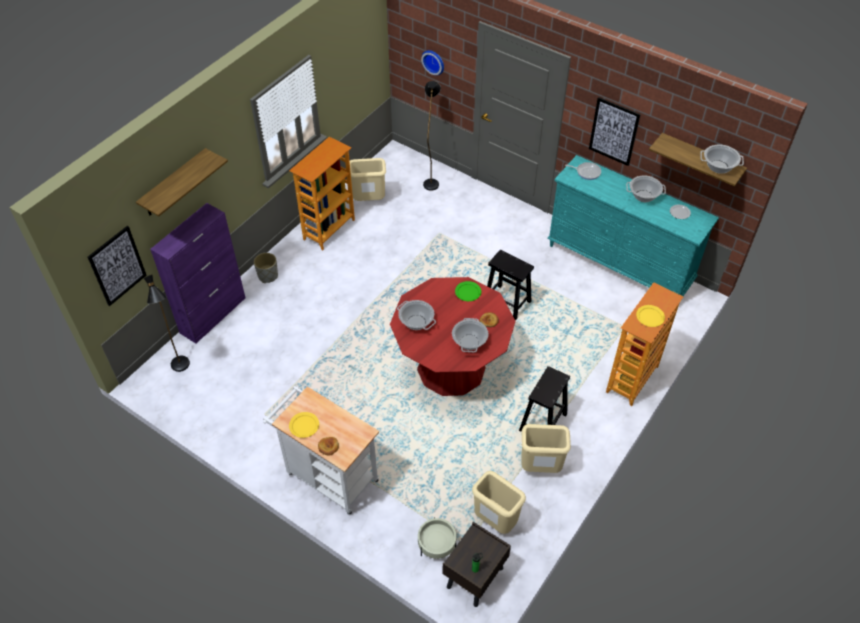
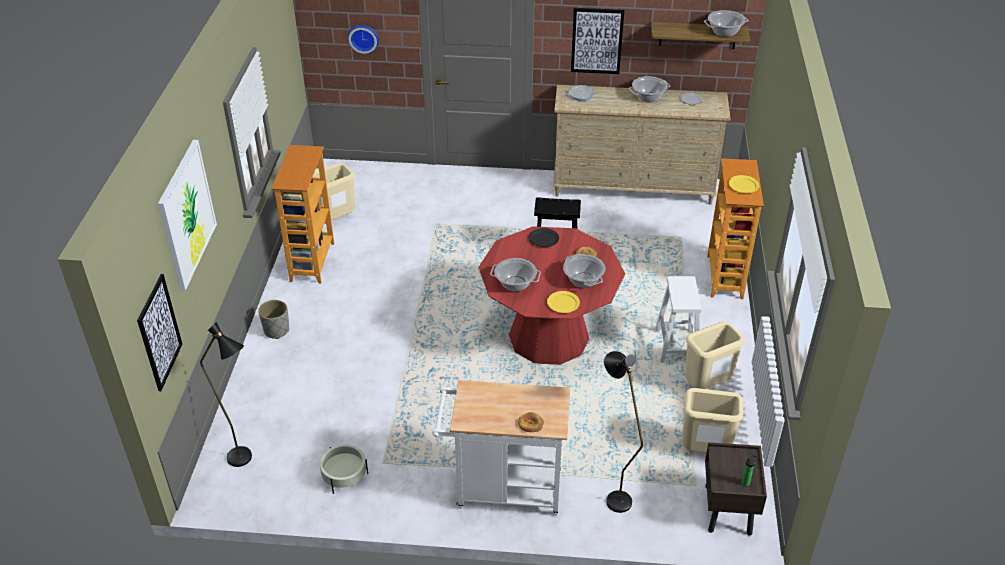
camera: 30 degrees left, 10 degrees down
(174, 183) = (186, 214): shelf -> picture
(213, 315) = (241, 392): purple cabinet -> none
(304, 425) = (487, 416): yellow plate -> yellow plate (563, 303)
(431, 181) = (388, 181): black floor lamp -> black floor lamp (613, 495)
(436, 544) = (666, 498): beige planter -> beige planter (344, 476)
(467, 292) = (543, 239): green plate -> black plate
(543, 423) = (676, 347): black stool -> white stool
(619, 265) = (633, 188): turquoise dresser -> beige dresser

